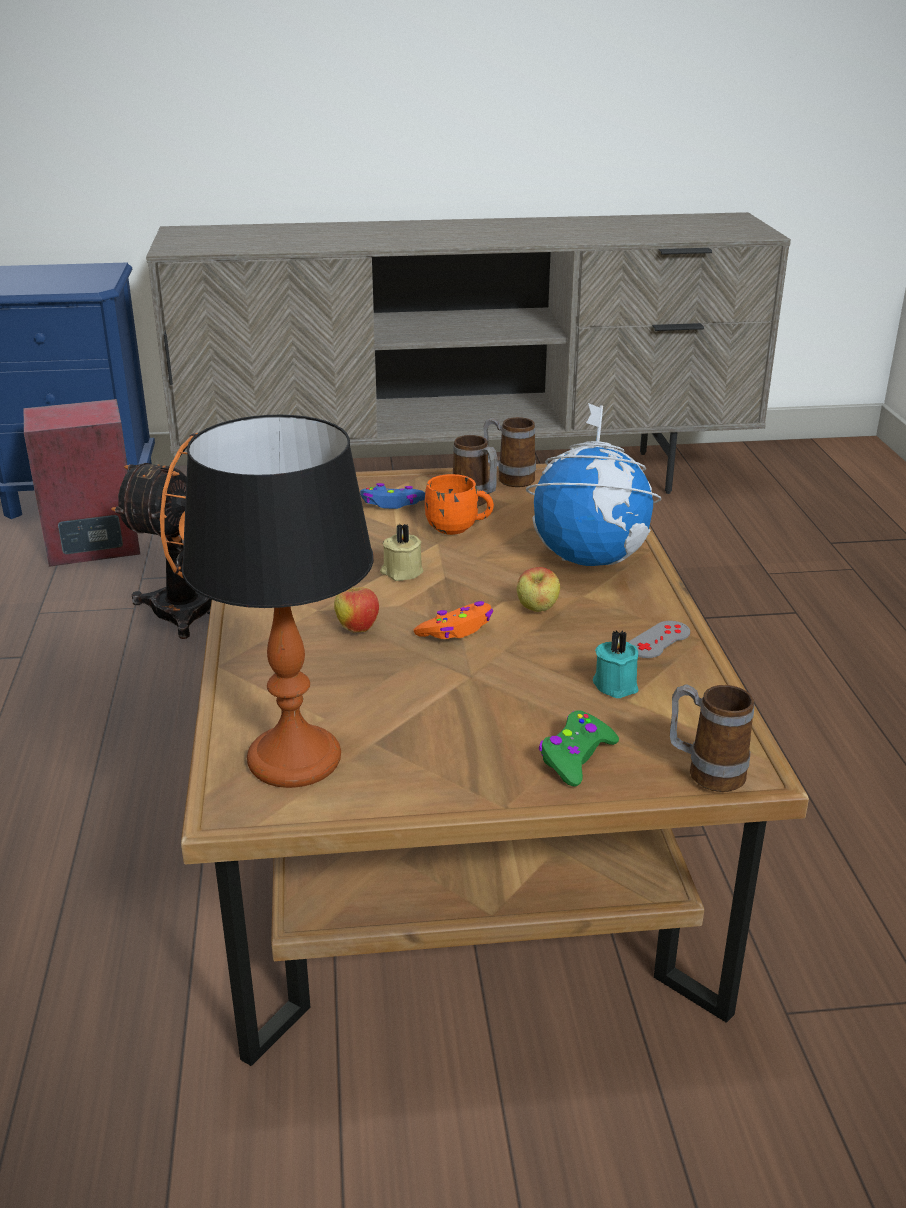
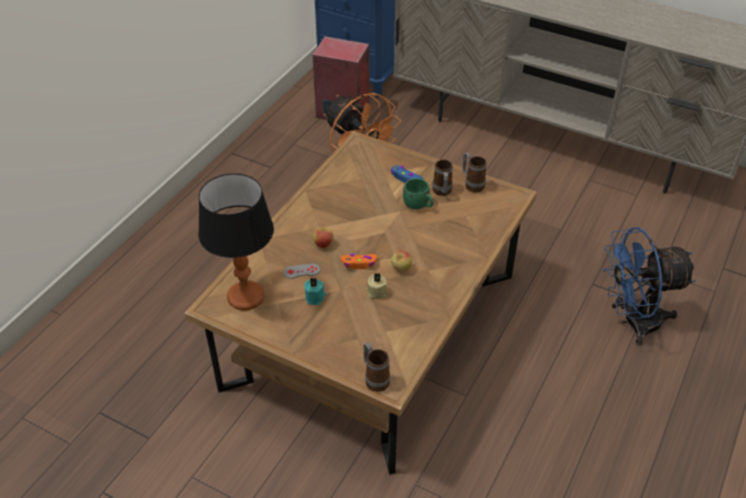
camera: 35 degrees right, 15 degrees up
(401, 572) = (369, 221): beige candle -> beige candle (376, 292)
(459, 528) = (418, 206): orange mug -> green mug
(576, 757) = (338, 346): green game controller -> none
(590, 558) = (455, 250): globe -> none
(616, 684) = (390, 322): turquoise candle -> turquoise candle (315, 297)
(658, 640) = (430, 309): grey game controller -> grey game controller (301, 271)
(805, 638) = (632, 321): none -> blue fan

